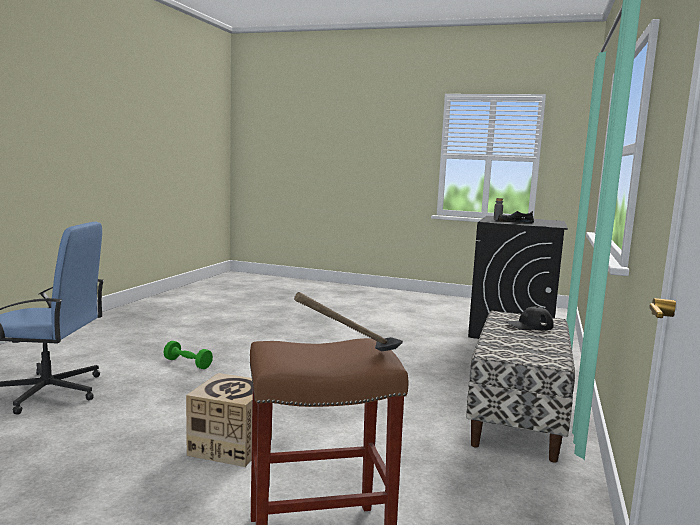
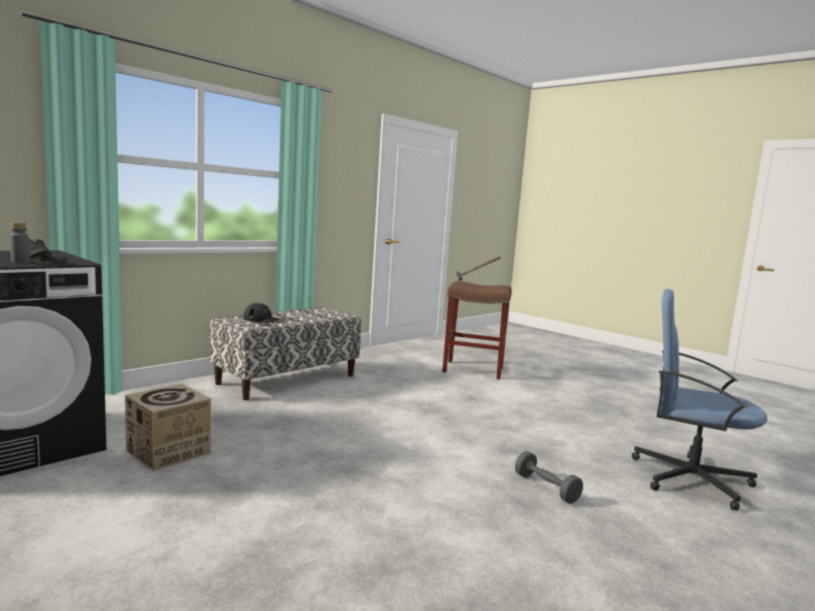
camera: 155 degrees left, 0 degrees up
(188, 363) = (546, 488): green dumbbell -> grey dumbbell
(230, 446) = (504, 403): cardboard box -> cardboard box (168, 452)

